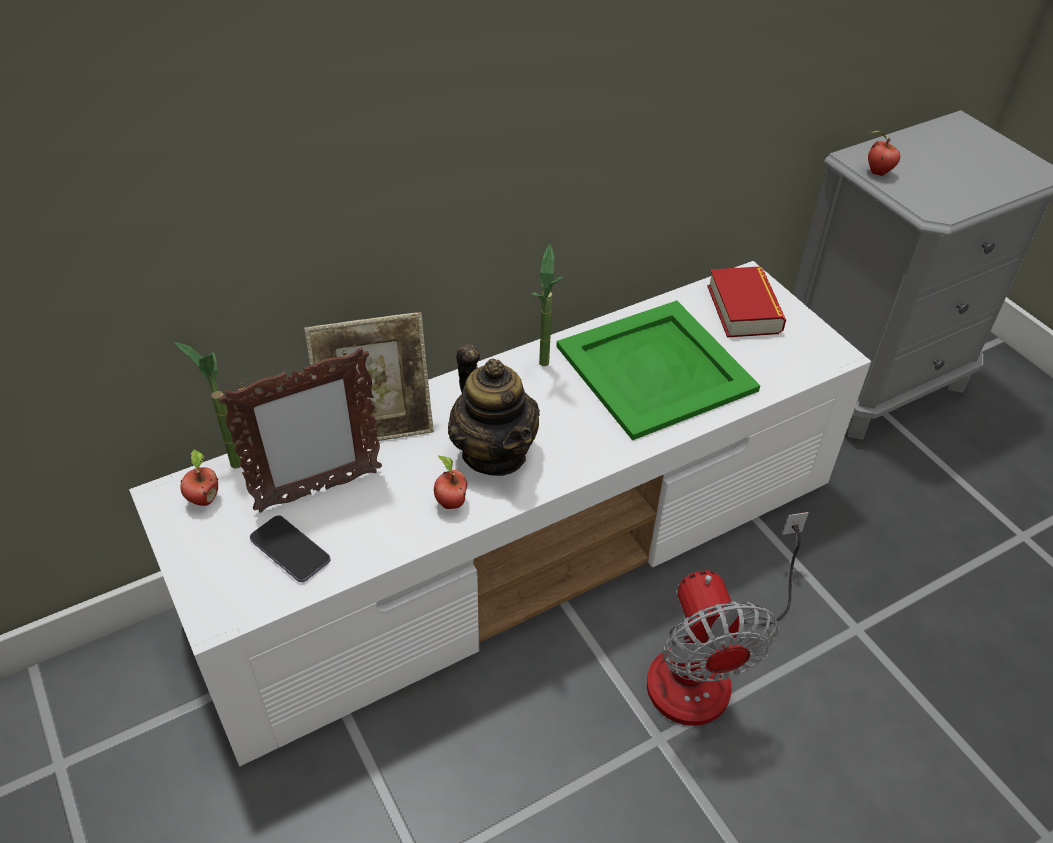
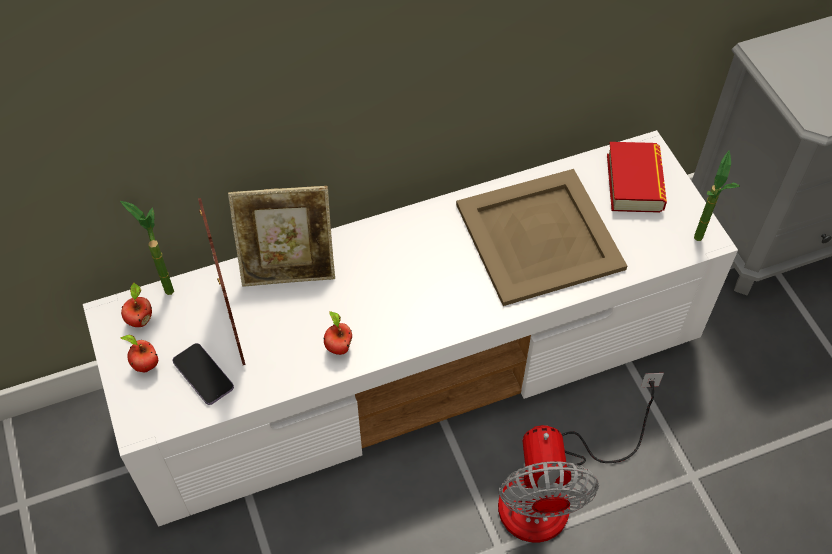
camera: 10 degrees right, 10 degrees up
(318, 491) = (232, 323): picture frame -> picture frame turned 90 degrees counterclockwise
(494, 453) = (383, 305): teapot -> none
(546, 370) = (442, 228): potted plant -> potted plant (699, 245)
(655, 369) = (538, 238): green tray -> beige tray
(877, 172) = (776, 70): apple -> apple (145, 365)

